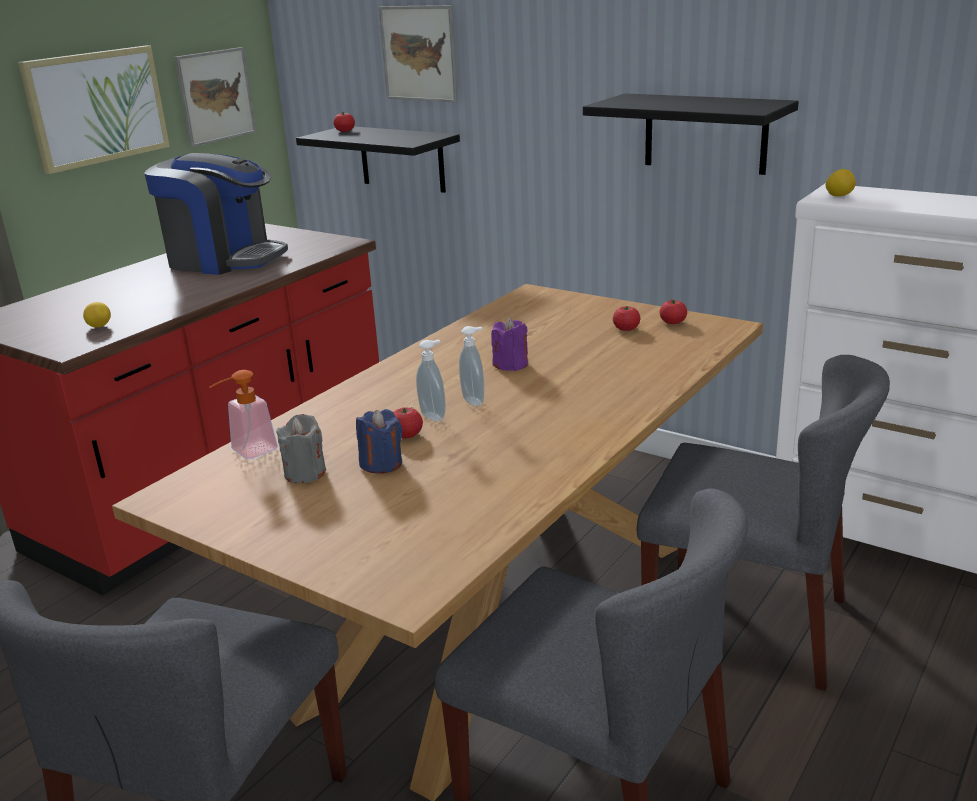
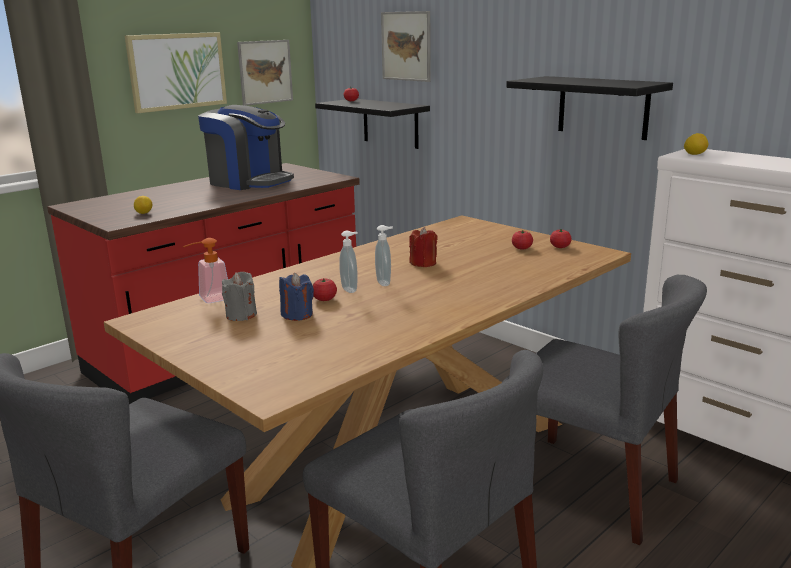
camera: 10 degrees right, 5 degrees down
(511, 365) = (423, 263): purple candle -> red candle

